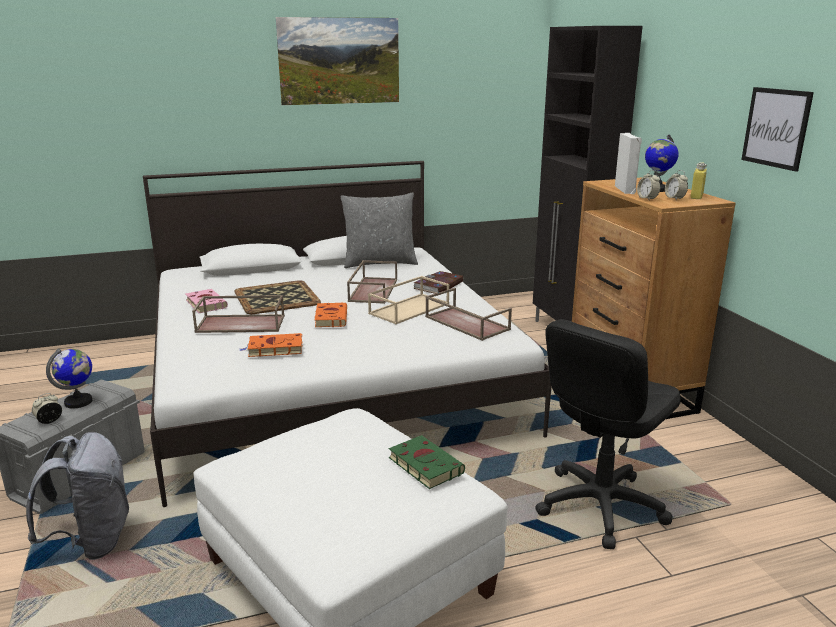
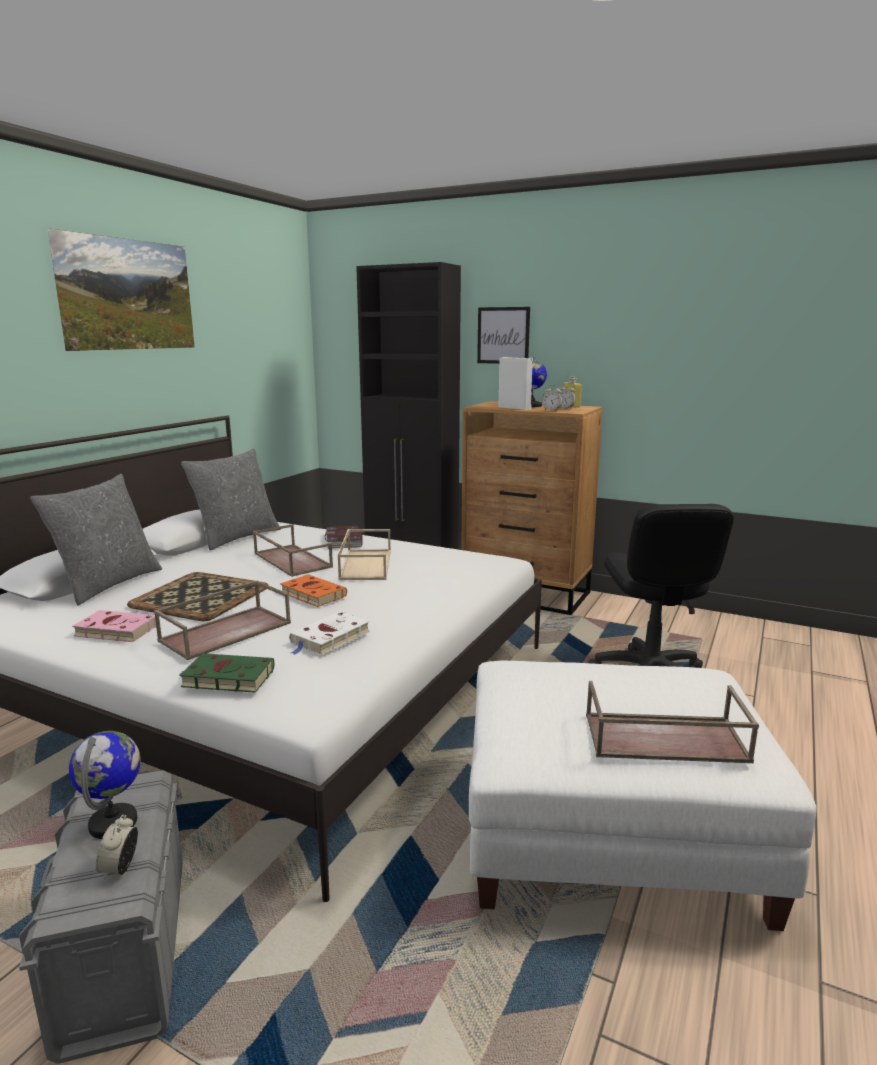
camera: 45 degrees left, 5 degrees down
(92, 541) = (308, 1003): grey backpack -> none
(256, 274) = (108, 584): none -> grey pillow
(273, 349) = (329, 638): orange book -> white book
(424, 465) = (646, 671): green book -> green book (226, 678)
(465, 323) = (440, 560): brown tray -> brown tray (663, 739)
(776, 128) = (631, 342): picture -> picture (503, 335)

